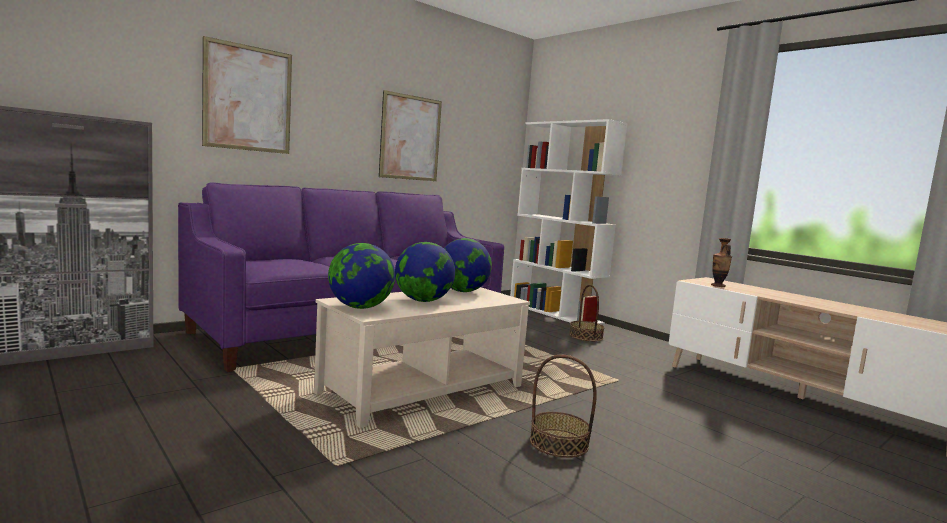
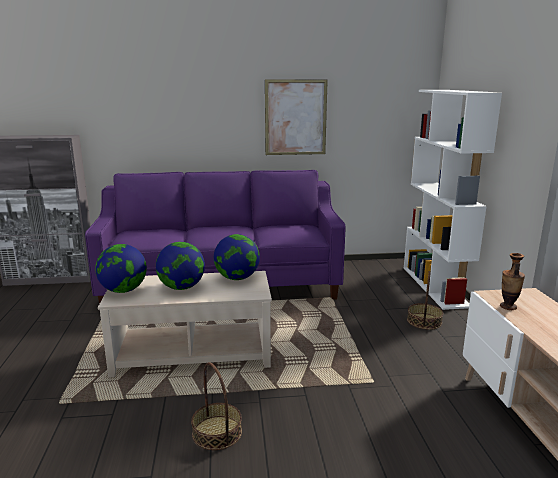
camera: 35 degrees right, 10 degrees up
(248, 98) = (149, 105): picture -> none

